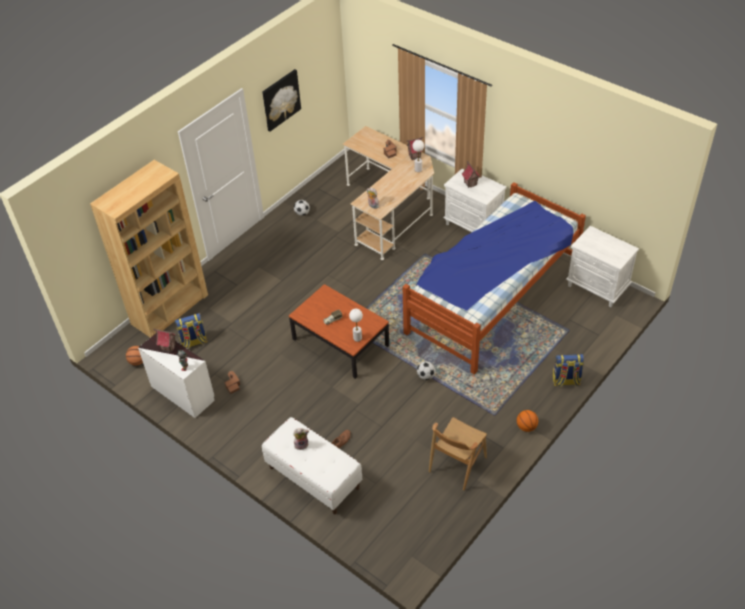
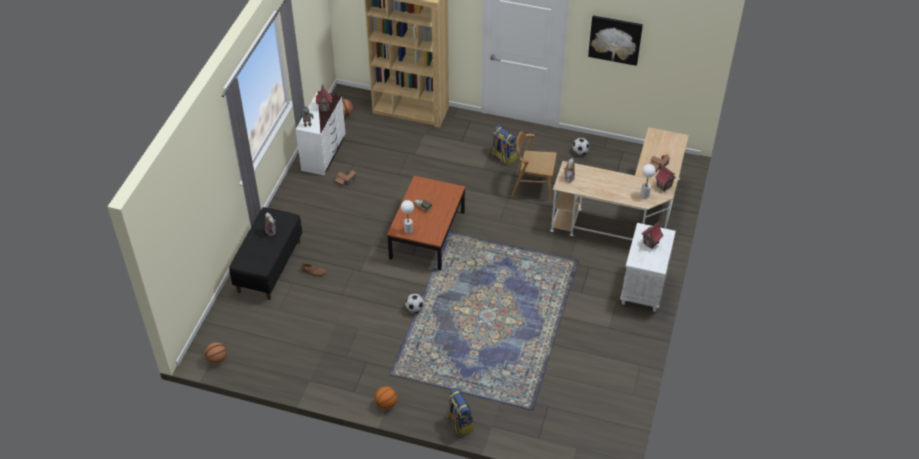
camera: 65 degrees right, 0 degrees up
(194, 342) = (381, 139): backpack -> backpack (503, 157)
(313, 478) = (269, 266): white bench -> black bench
(417, 553) = (217, 359): none -> basketball
(457, 464) = (321, 361): brown chair -> brown chair (533, 187)
(492, 296) = (546, 332): bed -> none
(597, 287) = (610, 422): white nightstand -> none

